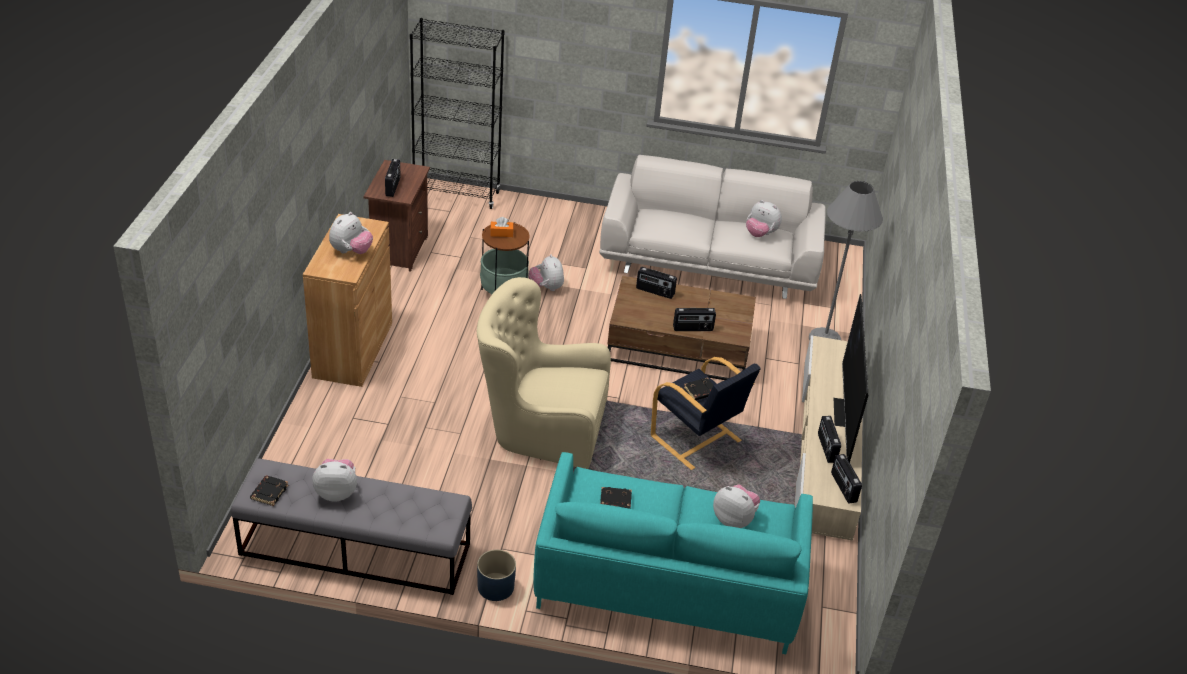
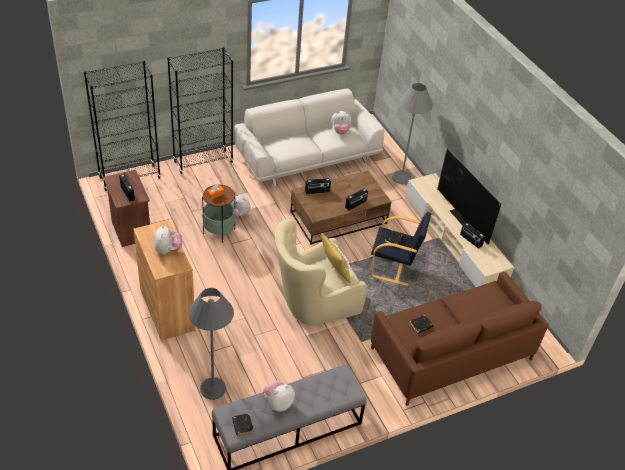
camera: 35 degrees left, 5 degrees up
(315, 458) = (213, 388): none -> grey floor lamp
(495, 587) = (377, 406): blue planter -> none
(564, 212) = (203, 162): none -> black bookcase
(571, 387) = (334, 271): none -> yellow pillow
(667, 582) = (451, 353): turquoise sofa -> brown sofa
(734, 519) = (480, 303): plush toy -> none
(843, 488) = (496, 258): radio -> none

